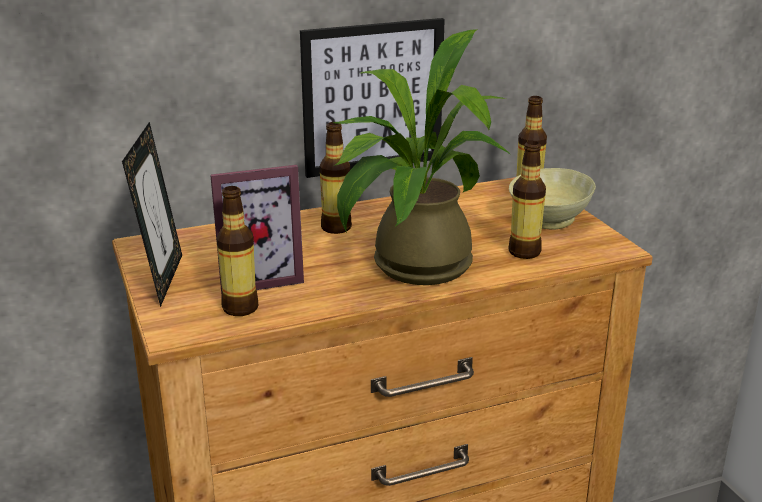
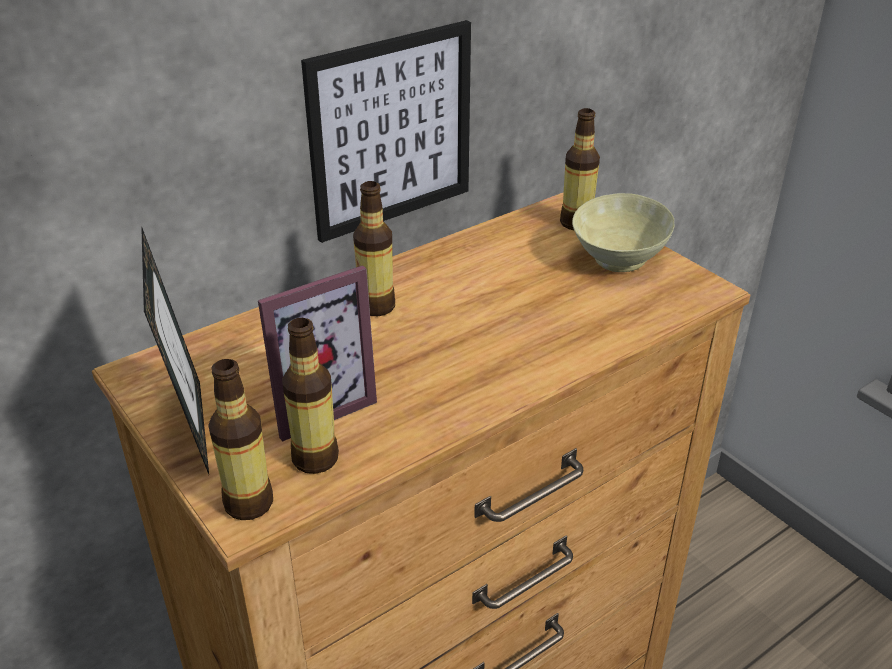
camera: 15 degrees left, 10 degrees up
(412, 269) = (498, 359): potted plant -> none
(524, 252) = (612, 311): bottle -> bottle (248, 503)

